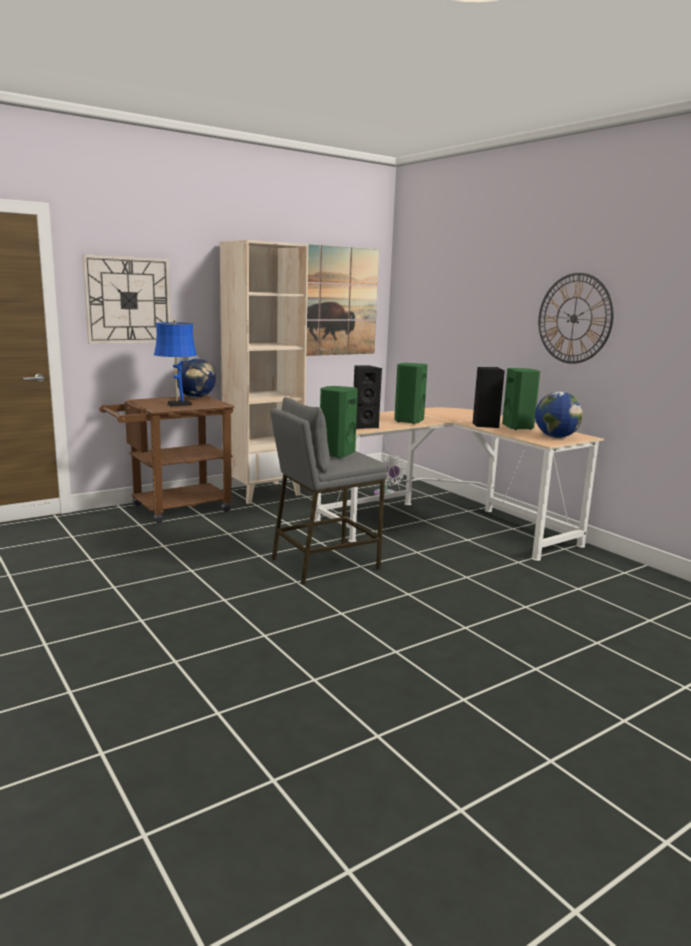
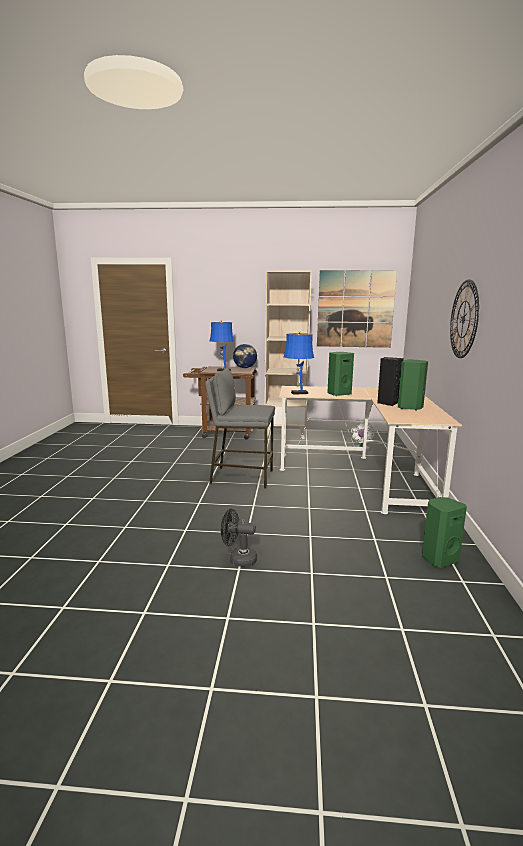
camera: 40 degrees right, 0 degrees up
(128, 300) = (212, 309): wall clock -> none
(335, 454) = (250, 407): green speaker -> green speaker (438, 559)
(363, 426) = (297, 393): black speaker -> blue table lamp
(515, 659) = (238, 559): none -> black fan
(556, 437) = (418, 417): globe -> none

